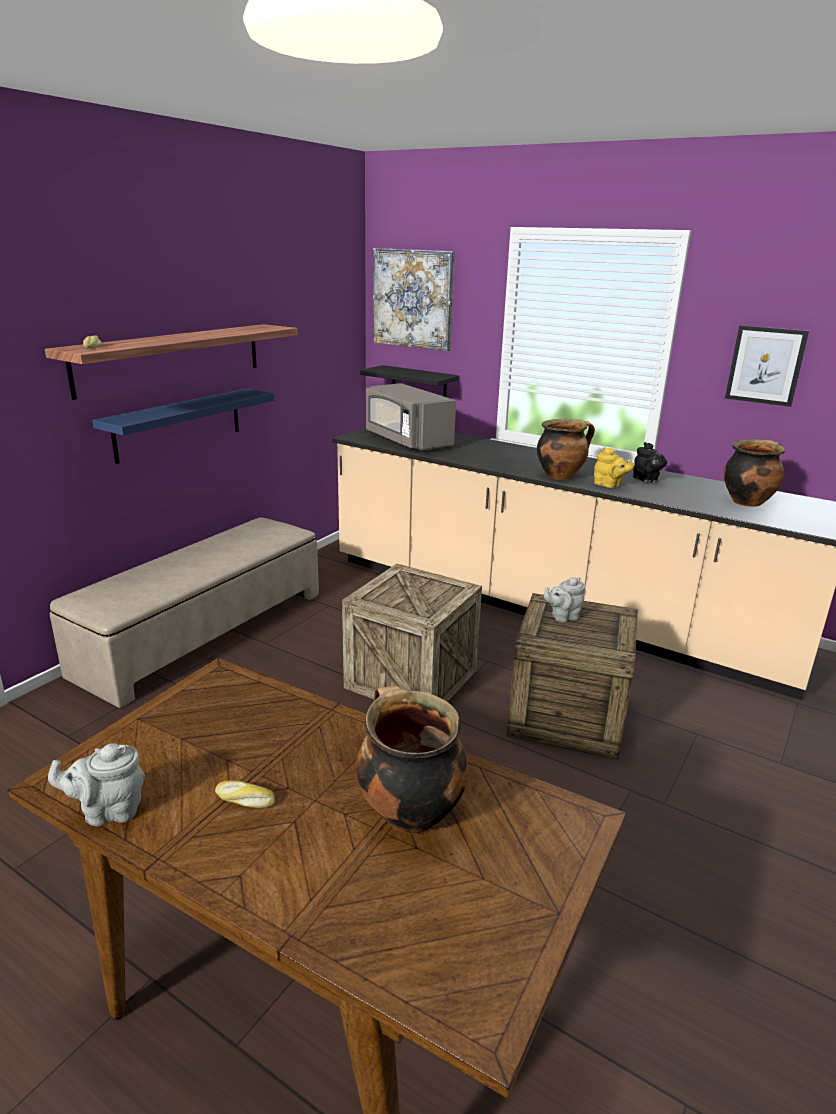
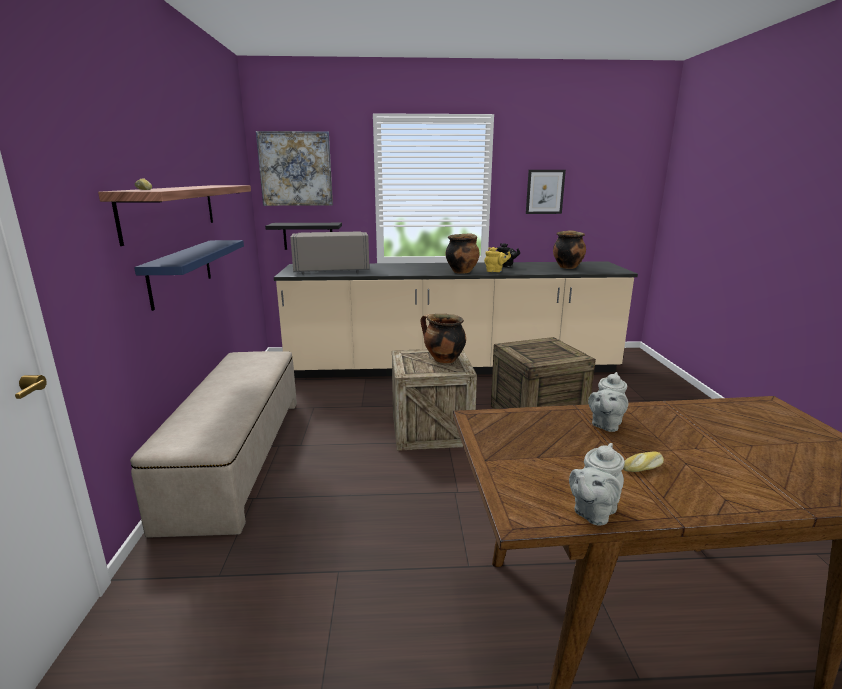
camera: 35 degrees left, 5 degrees down
(407, 441) = (331, 271): grey microwave -> grey microwave turned 150 degrees clockwise
(408, 812) = (715, 433): cooking pot -> cooking pot (443, 360)
(563, 617) = (529, 350): grey teapot -> grey teapot (605, 425)

